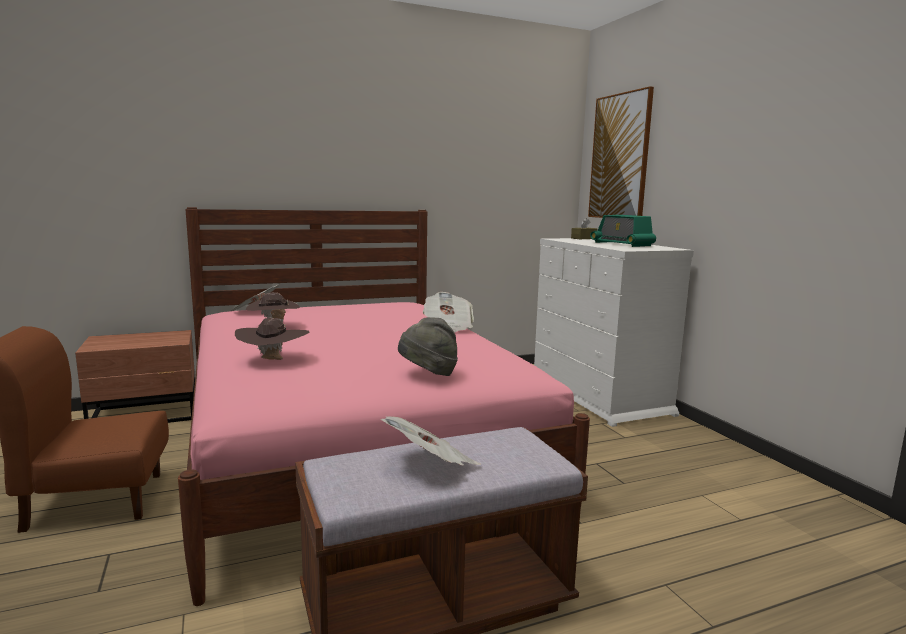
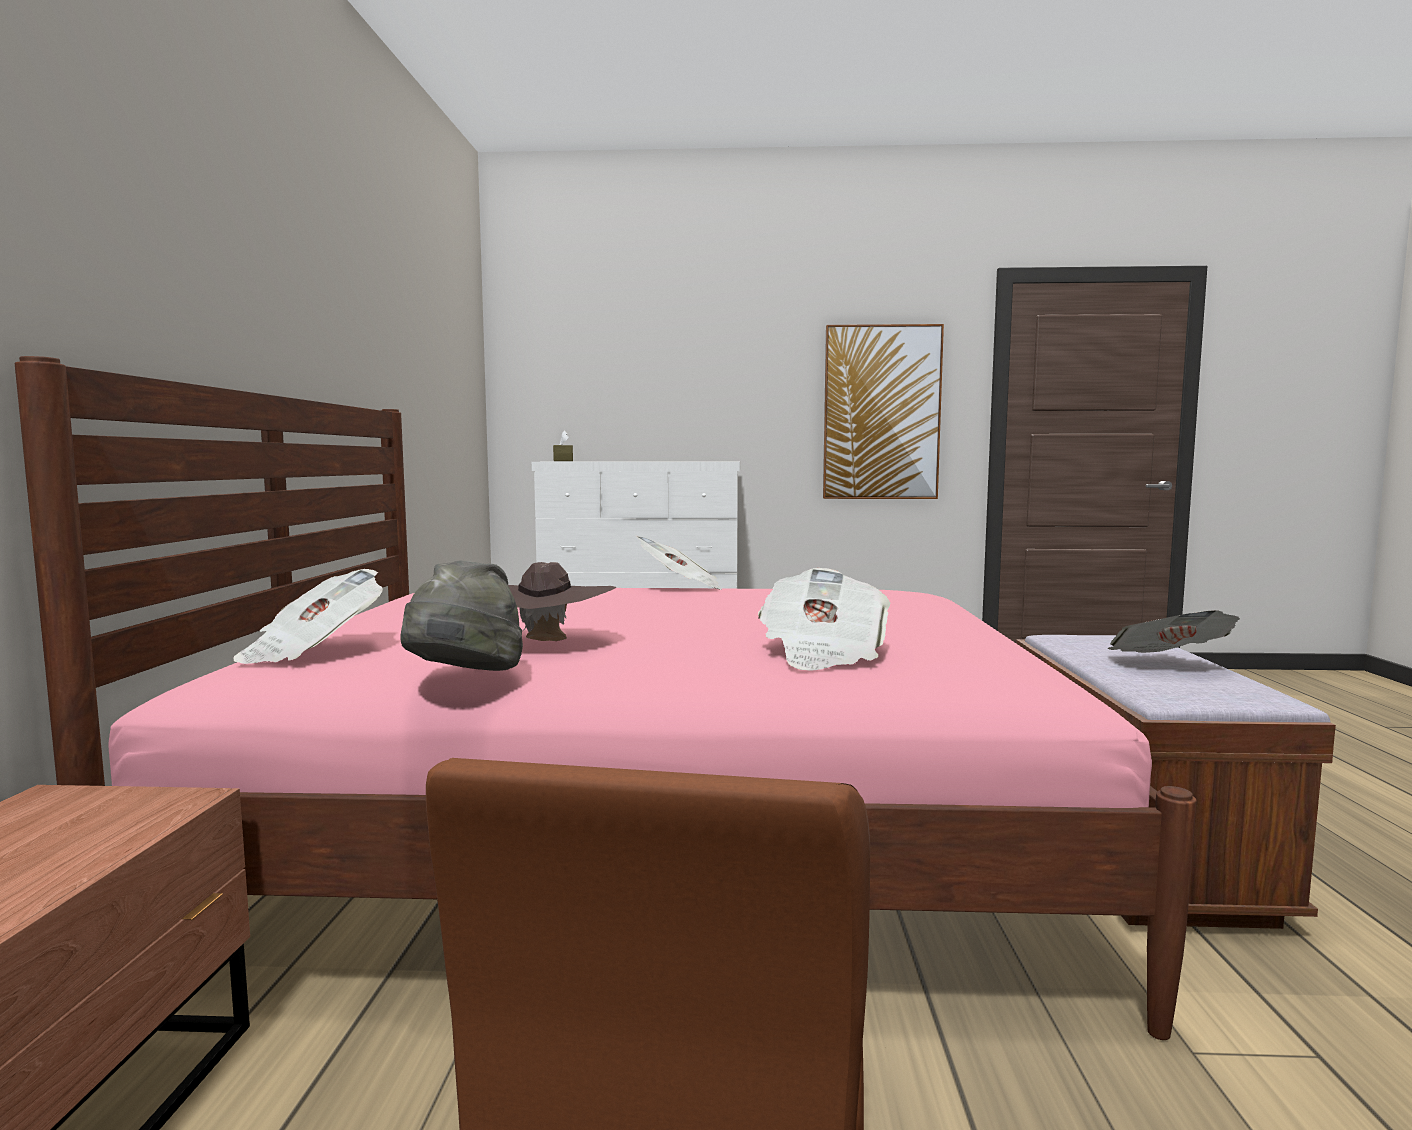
camera: 65 degrees left, 5 degrees down
(273, 361) = (822, 654): brown hat -> newspaper
(428, 374) = (933, 610): grey hat -> grey hat (464, 680)
(620, 157) = (579, 346): picture -> picture (881, 413)
(622, 244) = (657, 461): radio -> none

